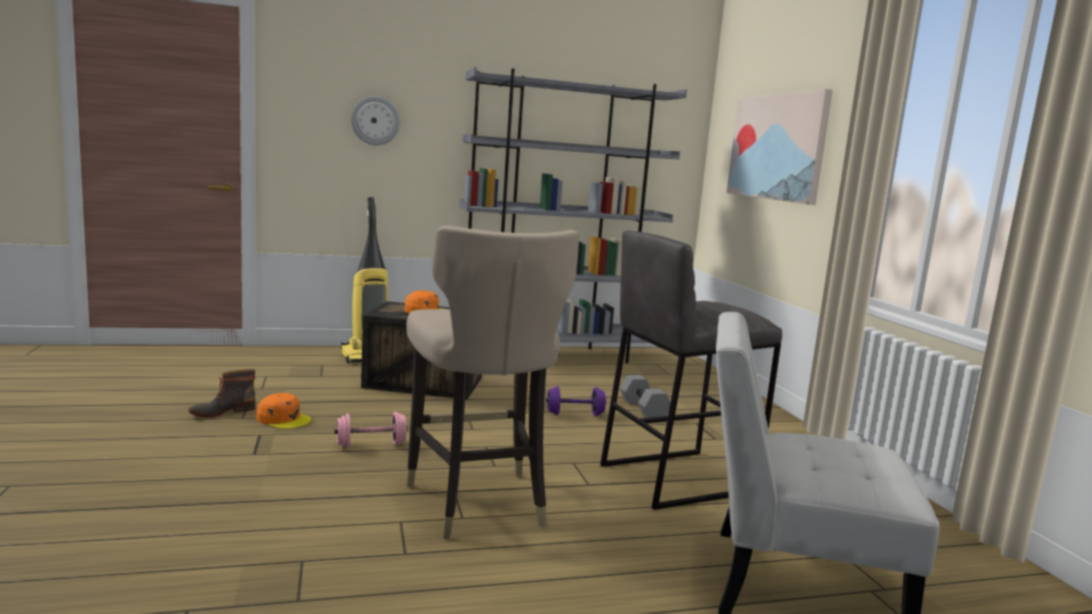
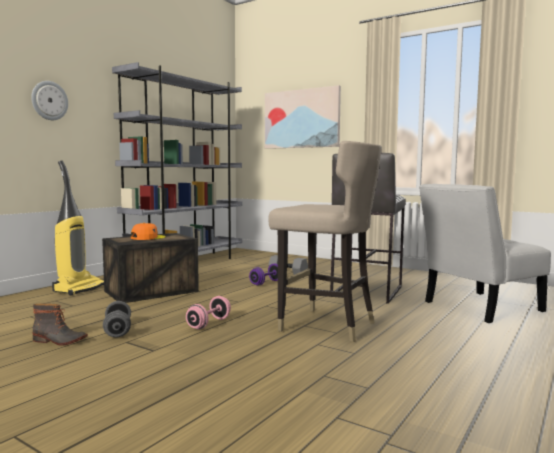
camera: 40 degrees left, 5 degrees down
(222, 411) = (59, 341): boot -> boot turned 90 degrees counterclockwise
(283, 419) = (118, 330): orange cap -> grey dumbbell

